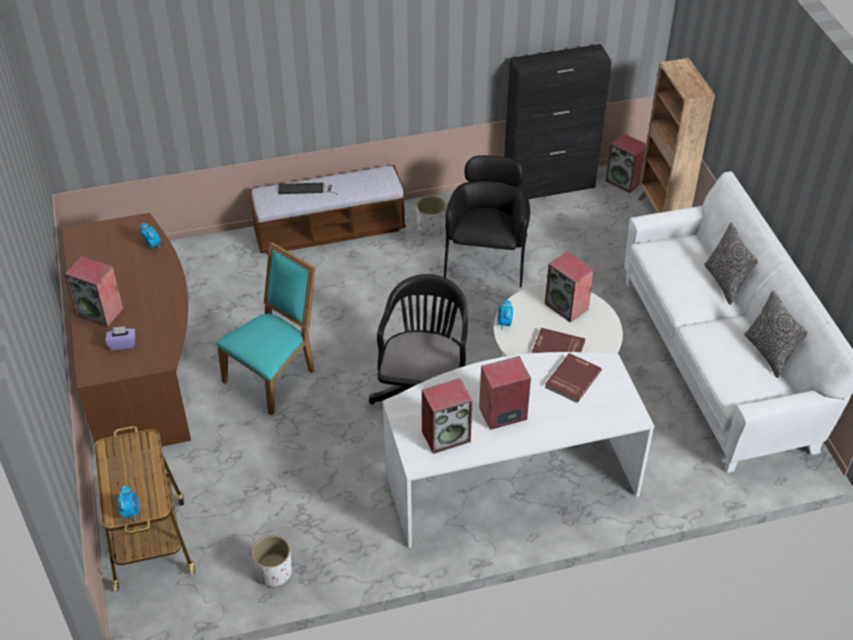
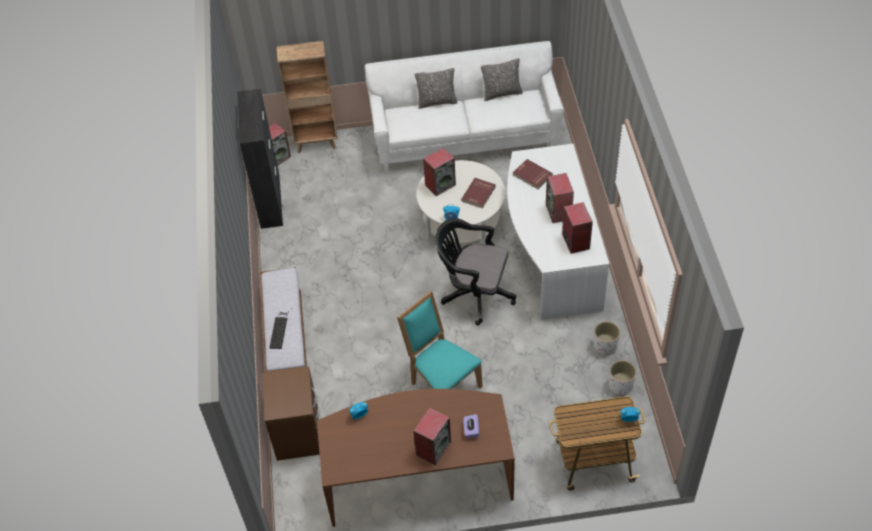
camera: 80 degrees left, 5 degrees up
(205, 256) = (298, 433): none -> brown nightstand
(431, 228) = (300, 277): white planter -> white planter (605, 346)
(486, 260) = (344, 246): black armchair -> none

